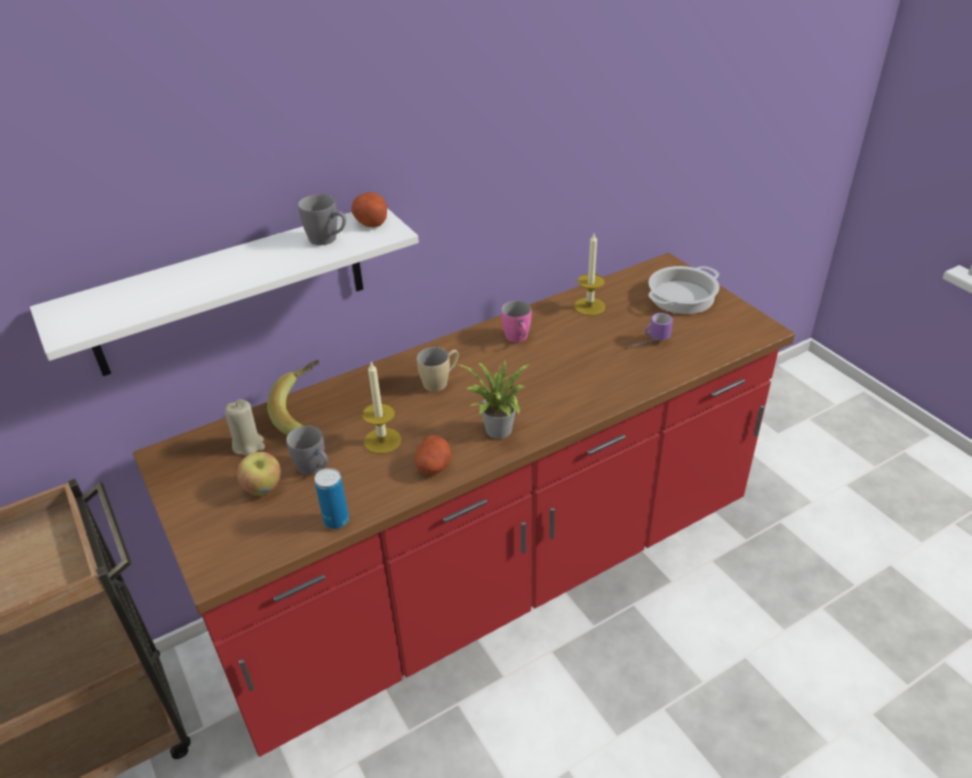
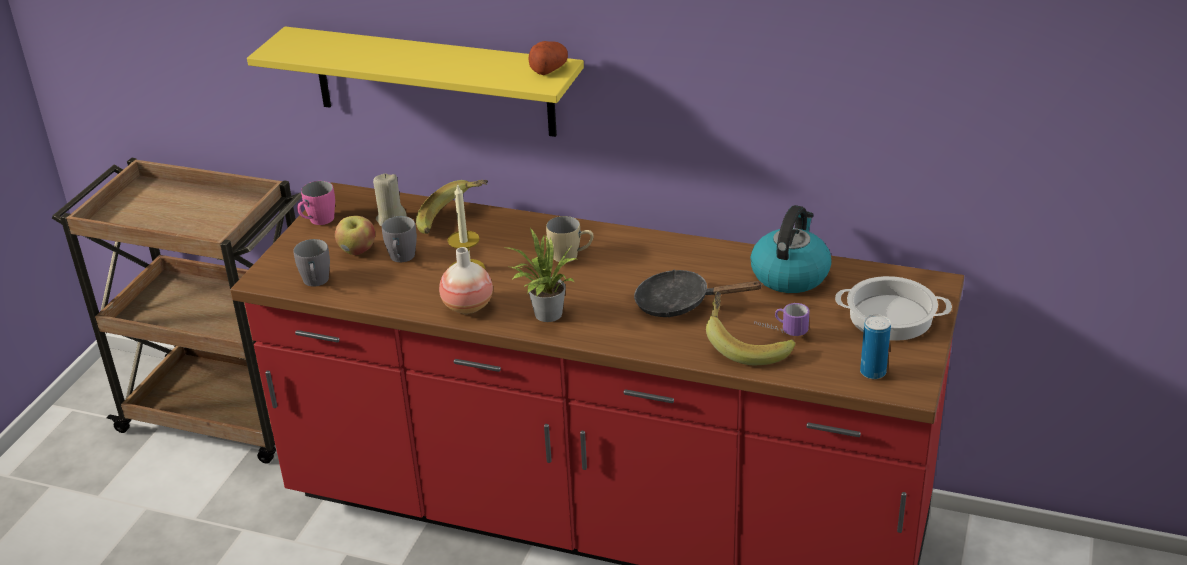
camera: 50 degrees right, 5 degrees down
(230, 290) = (433, 81): white shelf -> yellow shelf
(328, 240) = (497, 68): grey mug -> grey mug (316, 283)
(336, 520) = (361, 297): can -> can (873, 372)
(434, 466) = (468, 307): potato -> vase
(518, 339) = (683, 263): pink mug -> pink mug (318, 221)
(565, 365) = (680, 304): none -> black frying pan
(589, 306) = (790, 274): candle -> kettle
(647, 363) = (746, 345): none -> banana

